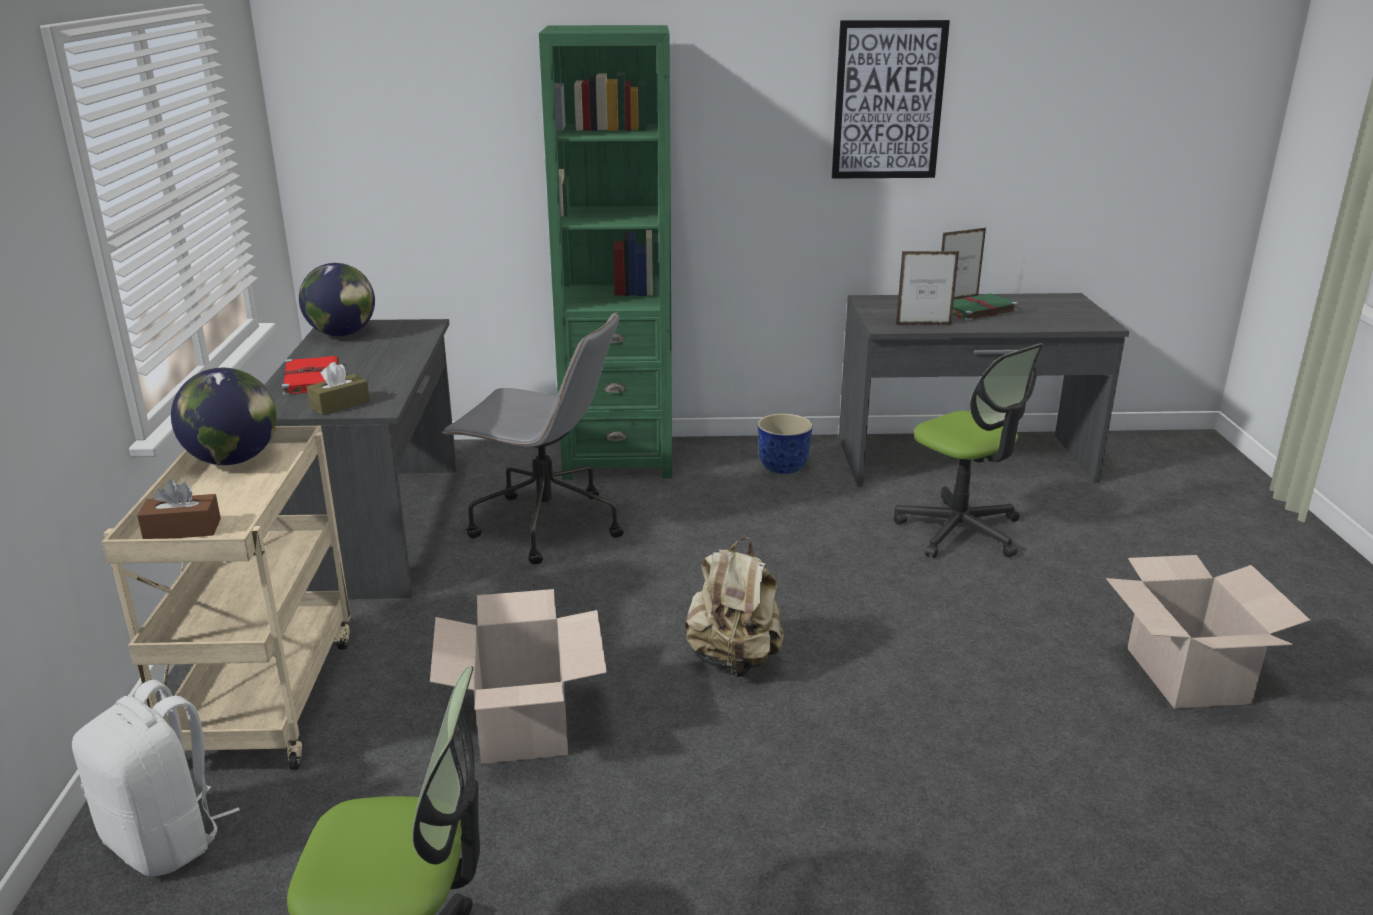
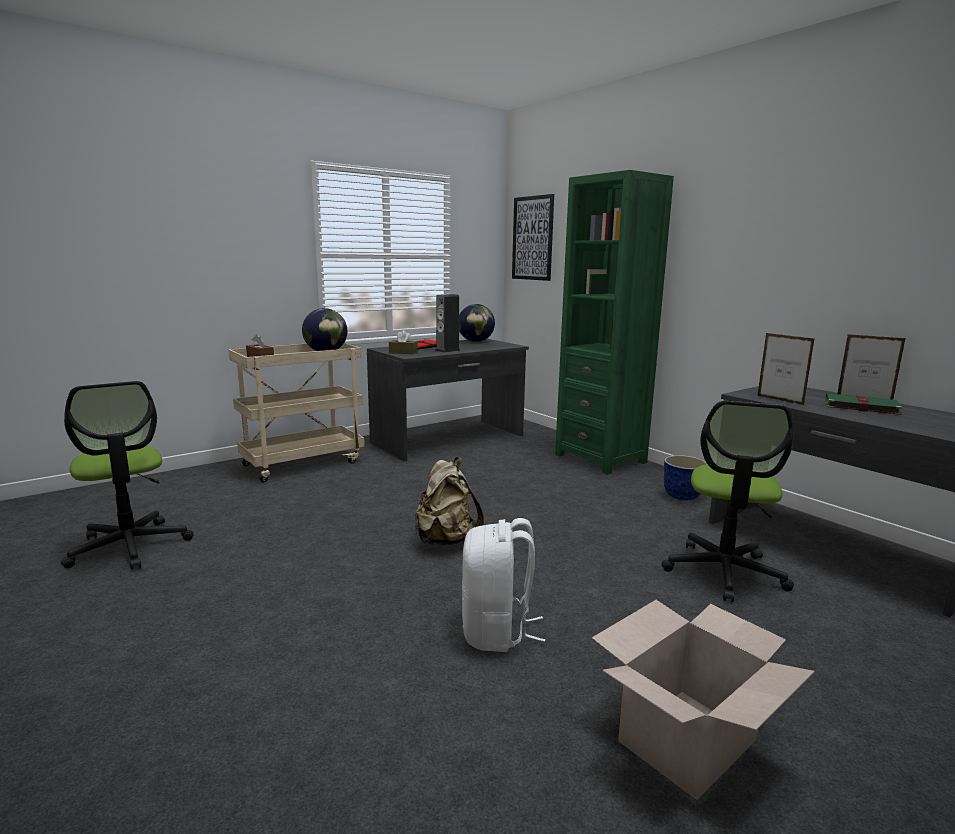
camera: 55 degrees right, 10 degrees down
(166, 840) = (205, 478): white backpack -> white backpack (497, 631)
(383, 372) = (447, 350): none -> speaker
(522, 724) = (332, 510): cardboard box -> none
(544, 526) = (504, 464): grey office chair -> none
(888, 101) = (830, 223): picture -> picture (532, 238)

